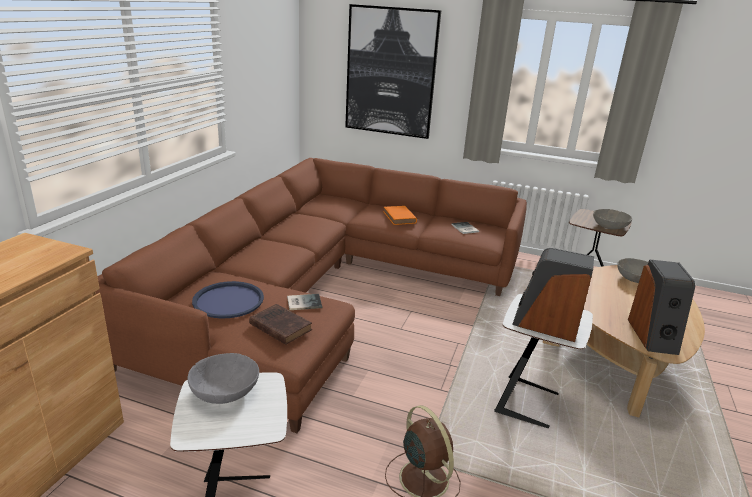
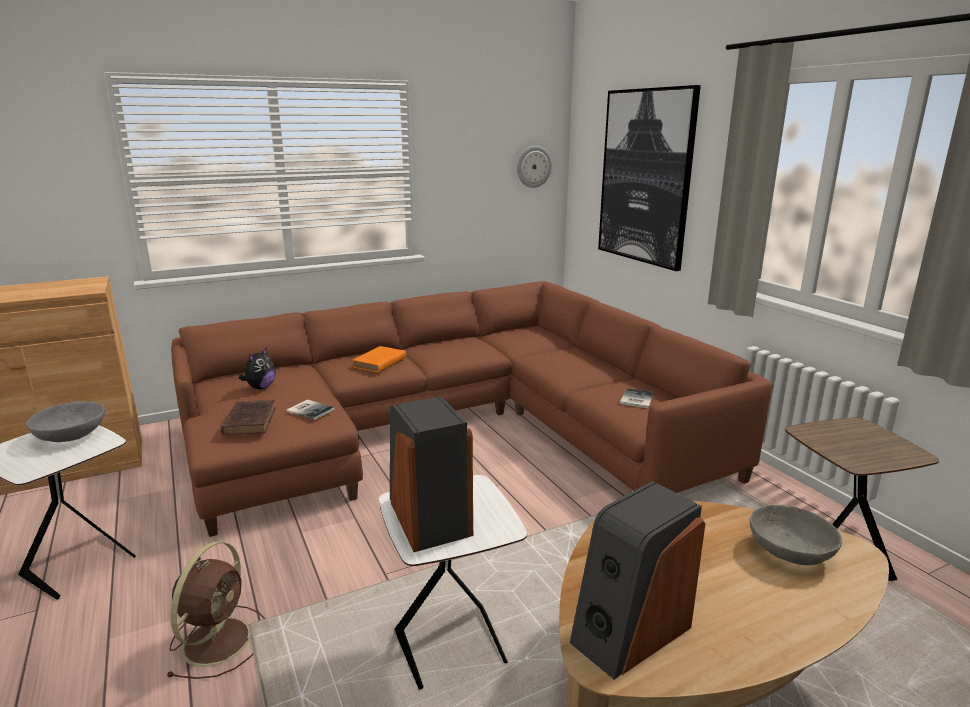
camera: 45 degrees right, 5 degrees down
(228, 300) = (260, 387): blue tray -> plush toy
(284, 63) = (533, 166): none -> wall clock
(400, 218) = (574, 367): orange book -> orange book (379, 363)
(610, 227) = (856, 455): grey bowl -> none

